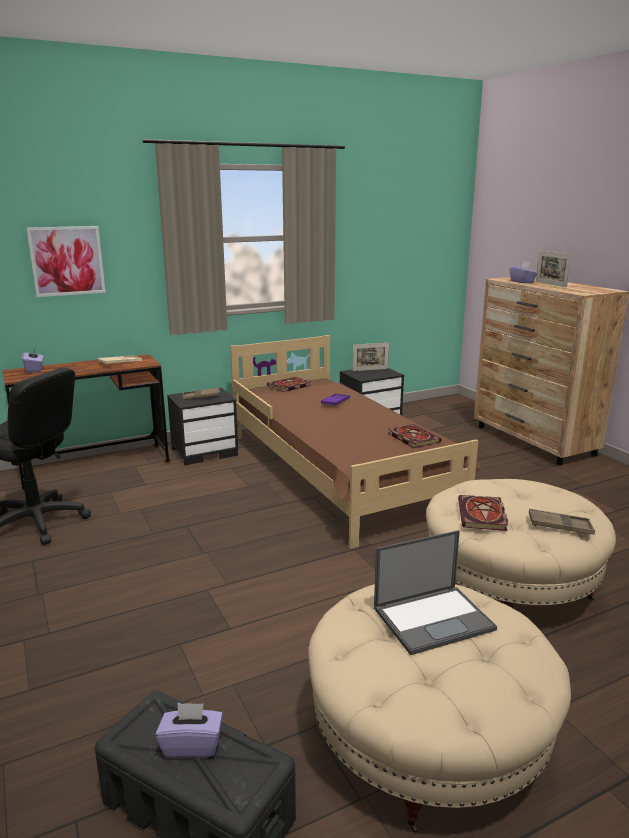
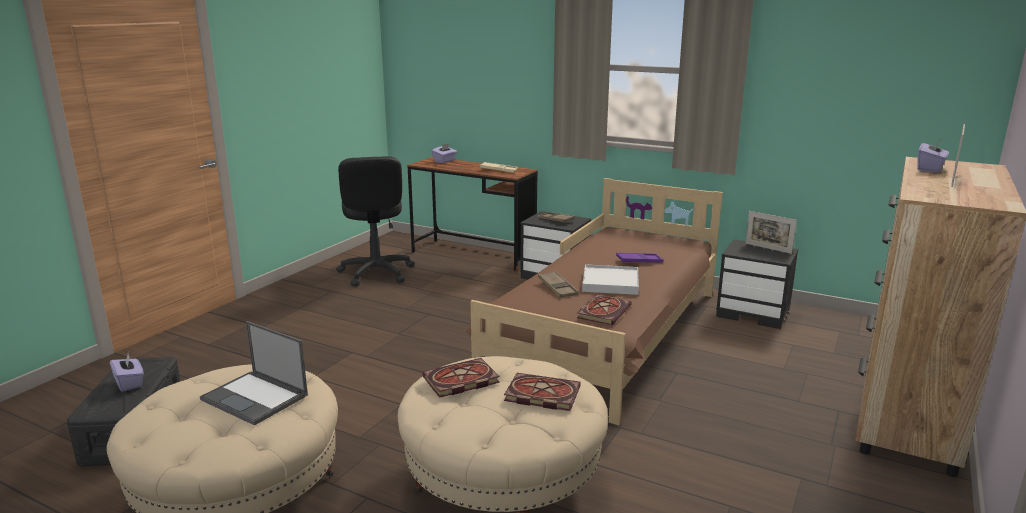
camera: 55 degrees right, 0 degrees up
(67, 261) = (486, 75): picture -> none
(289, 386) = (645, 235): book -> book (540, 395)
(362, 421) = (610, 283): none -> white tray
(560, 526) = (482, 422): brown tray -> brown tray (557, 288)

